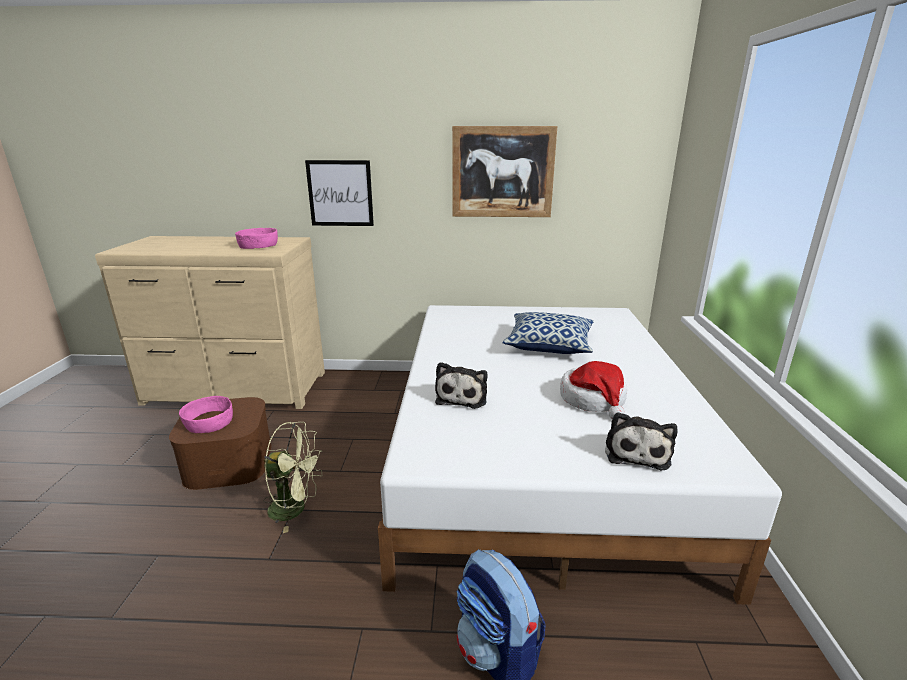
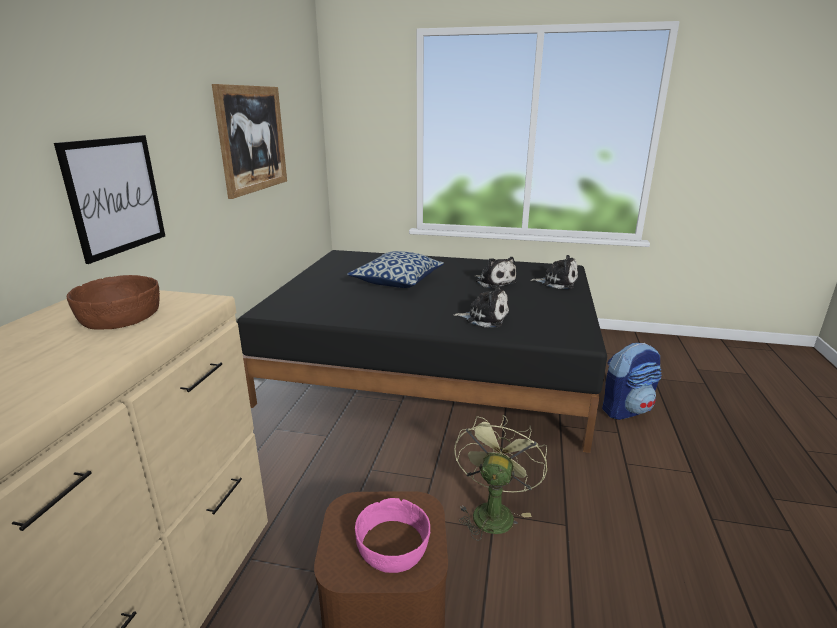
camera: 80 degrees left, 0 degrees up
(259, 245) = (120, 315): pink bowl -> brown bowl
(537, 452) = (432, 365): white bed -> black bed
(593, 400) = (494, 282): hat -> plush toy

